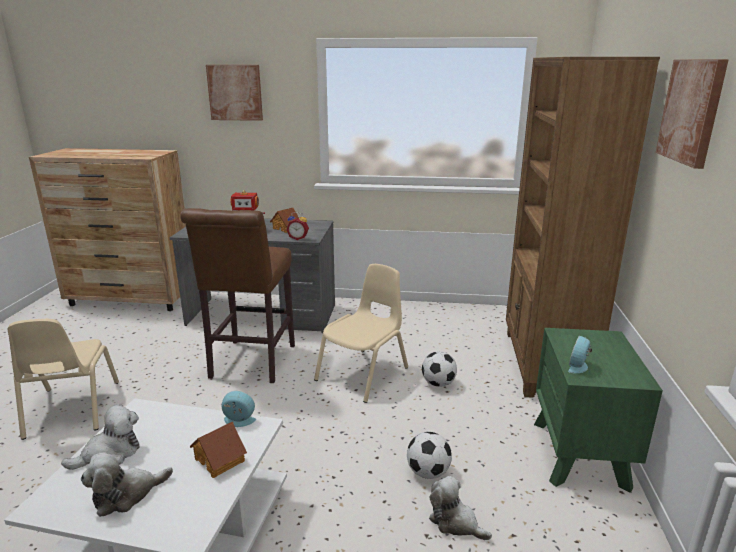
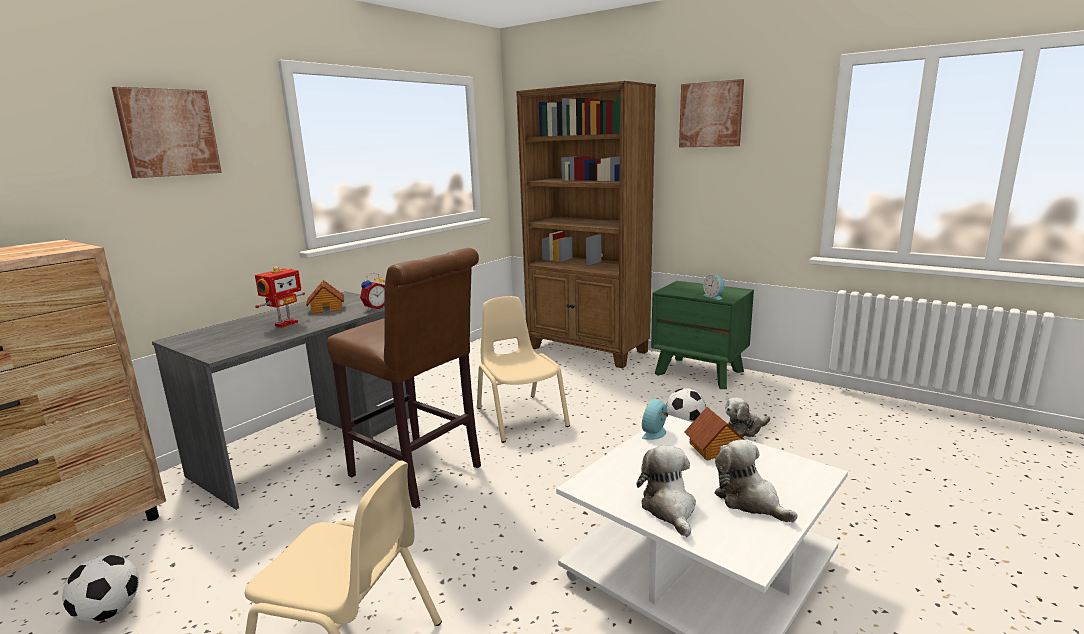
camera: 60 degrees left, 5 degrees down
(126, 495) = (749, 501): plush toy -> plush toy turned 150 degrees clockwise
(438, 383) = (572, 391): football -> football (109, 612)

